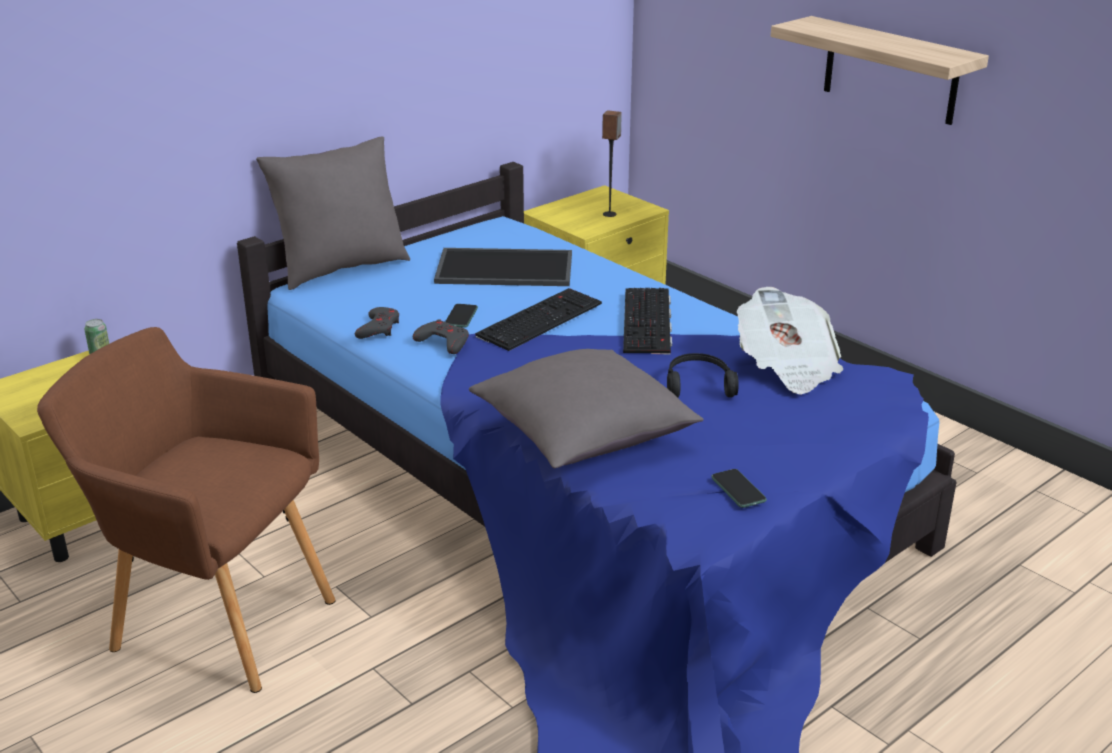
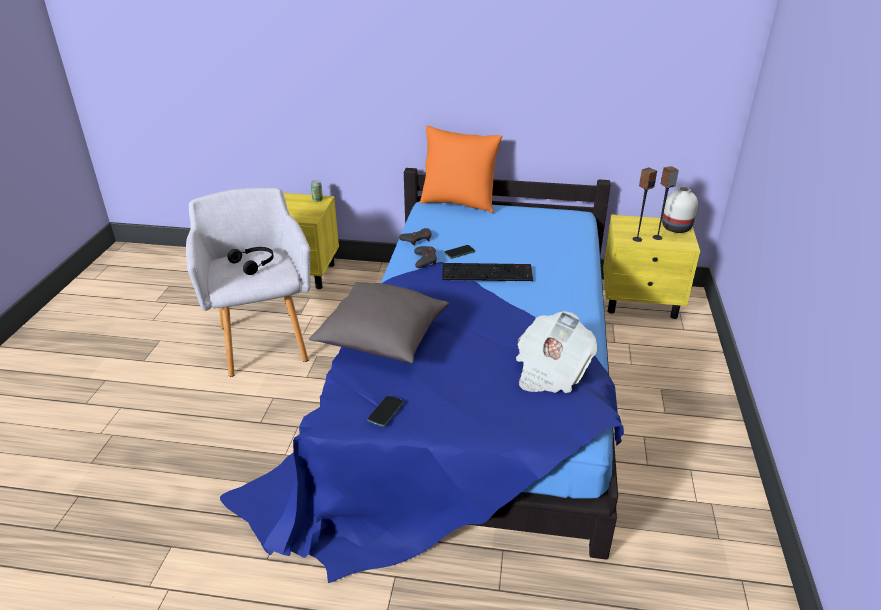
camera: 50 degrees right, 5 degrees up
(215, 620) = (263, 339): brown armchair -> grey armchair
(341, 269) = (458, 203): grey pillow -> orange pillow
(503, 269) = (526, 239): tray -> none
(594, 224) = (637, 239): none -> speaker
(607, 198) = (675, 227): none -> white vase
(649, 322) = (534, 303): keyboard -> none
(698, 385) = (485, 350): black headphones -> black headphones (254, 264)
(890, 71) = (817, 201): shelf -> none

